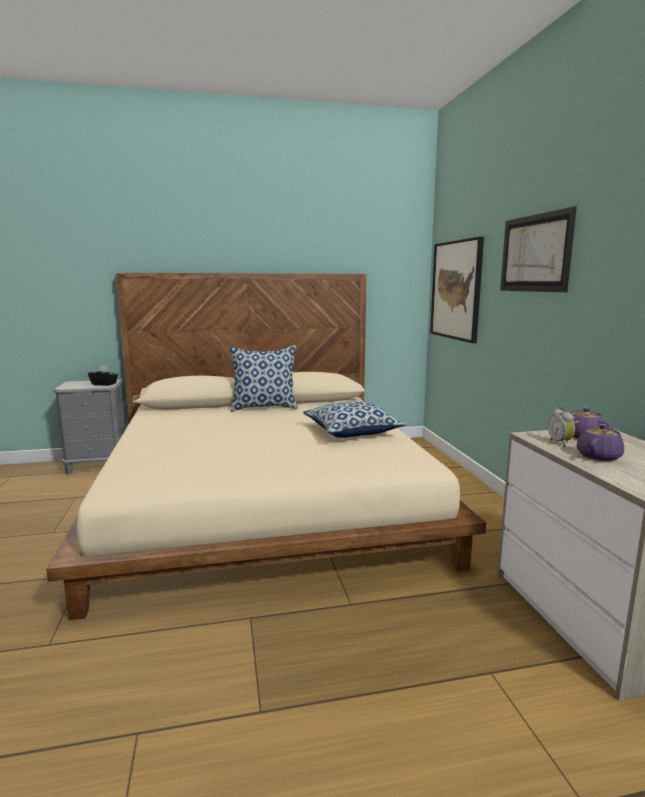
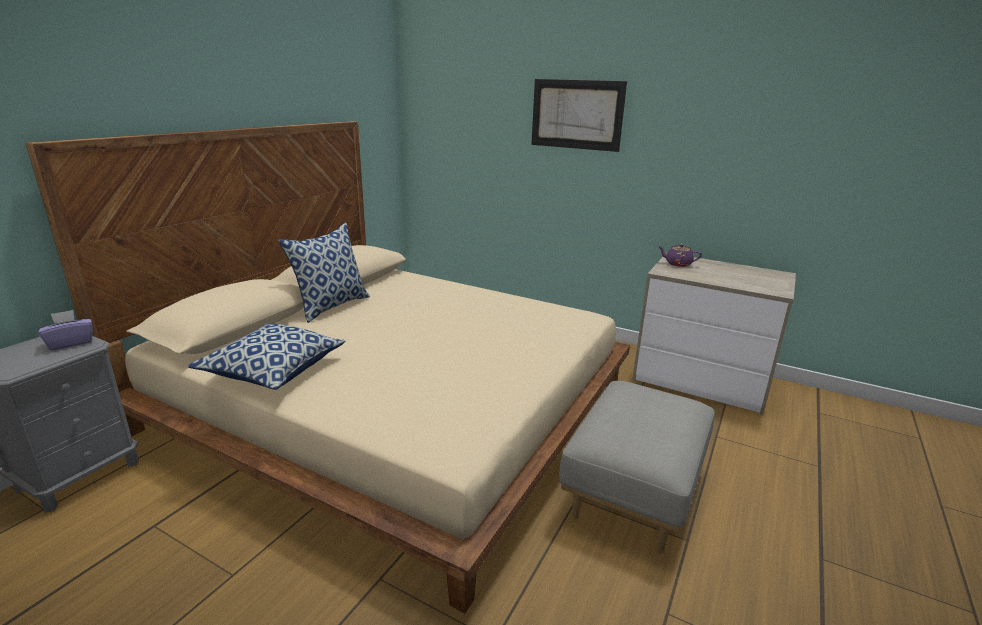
camera: 50 degrees left, 10 degrees up
(104, 384) = (71, 343): black tissue box -> purple tissue box
(298, 646) = (632, 492): none -> grey ottoman
(352, 432) = (479, 306): pillow -> pillow (273, 370)
(456, 290) = (455, 139): picture -> none
(561, 443) = (685, 273): alarm clock -> none
(599, 456) = (716, 276): purple teapot -> none

